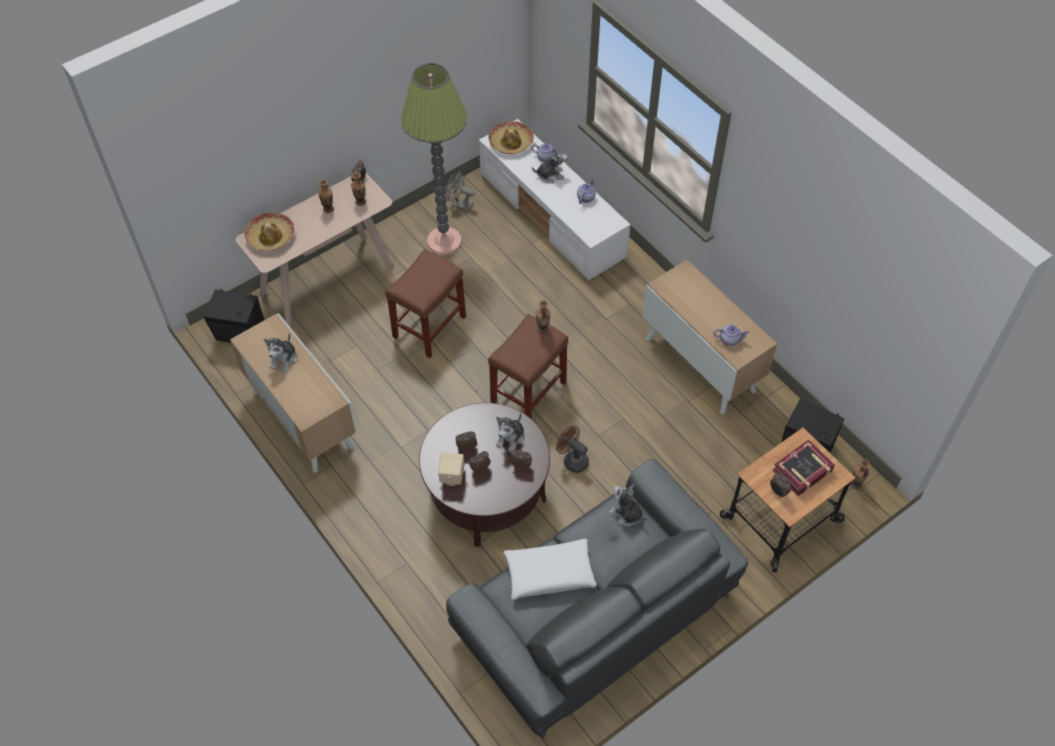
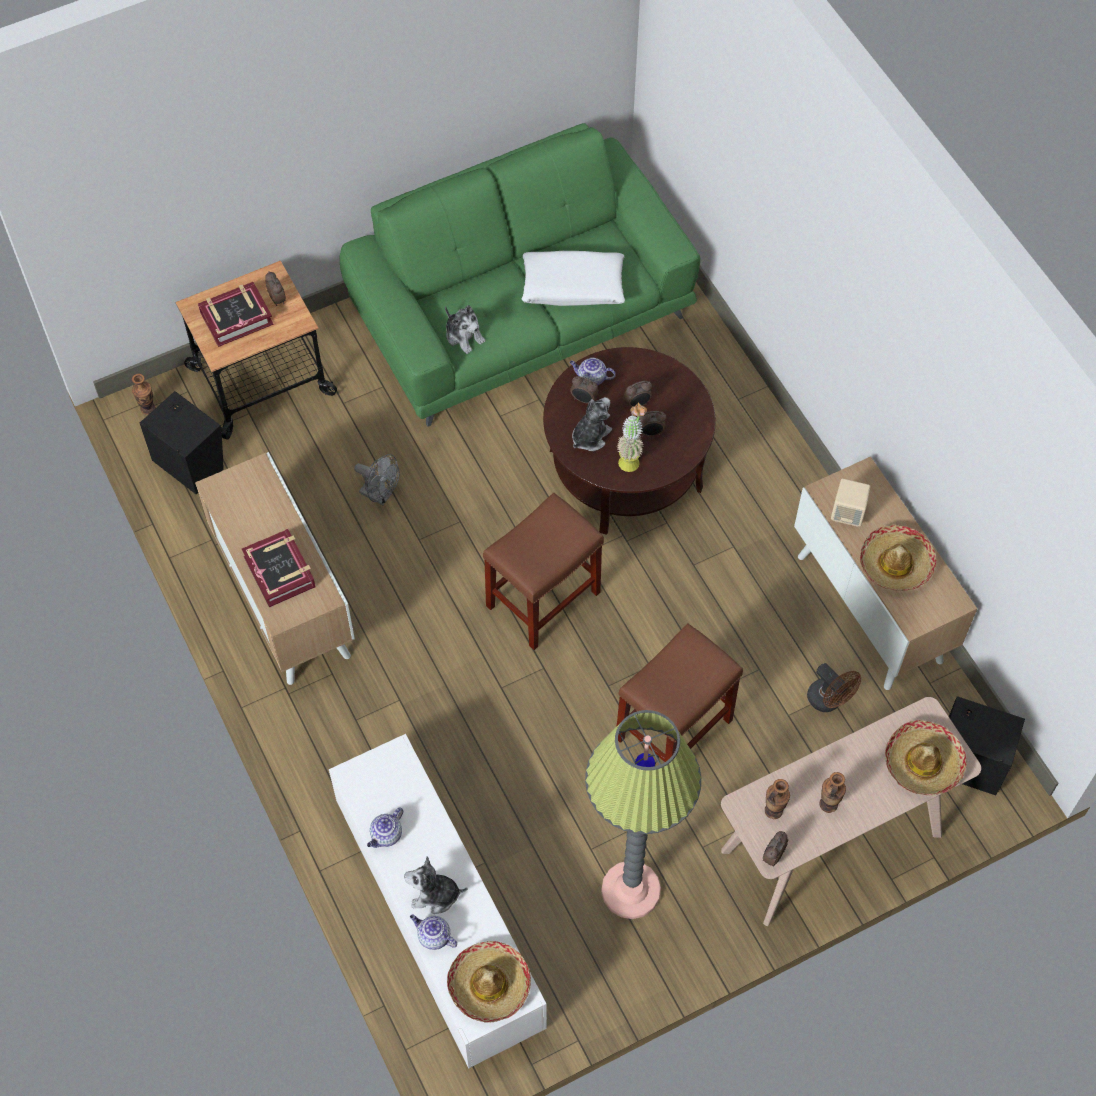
camera: 170 degrees left, 5 degrees up
(284, 359) = (896, 564): plush toy -> hat
(451, 476) = (675, 399): beige speaker -> beige speaker (848, 513)
(459, 204) = (594, 968): grey fan -> grey fan (380, 495)
(478, 426) = (630, 458): none -> potted plant
(542, 329) = (517, 560): vase -> none
(572, 460) = (503, 494): brown fan -> brown fan (829, 701)
(594, 613) = (521, 312): grey sofa -> green sofa
(696, 296) = (280, 571): none -> book
(730, 339) = (258, 497): teapot -> teapot (591, 378)

